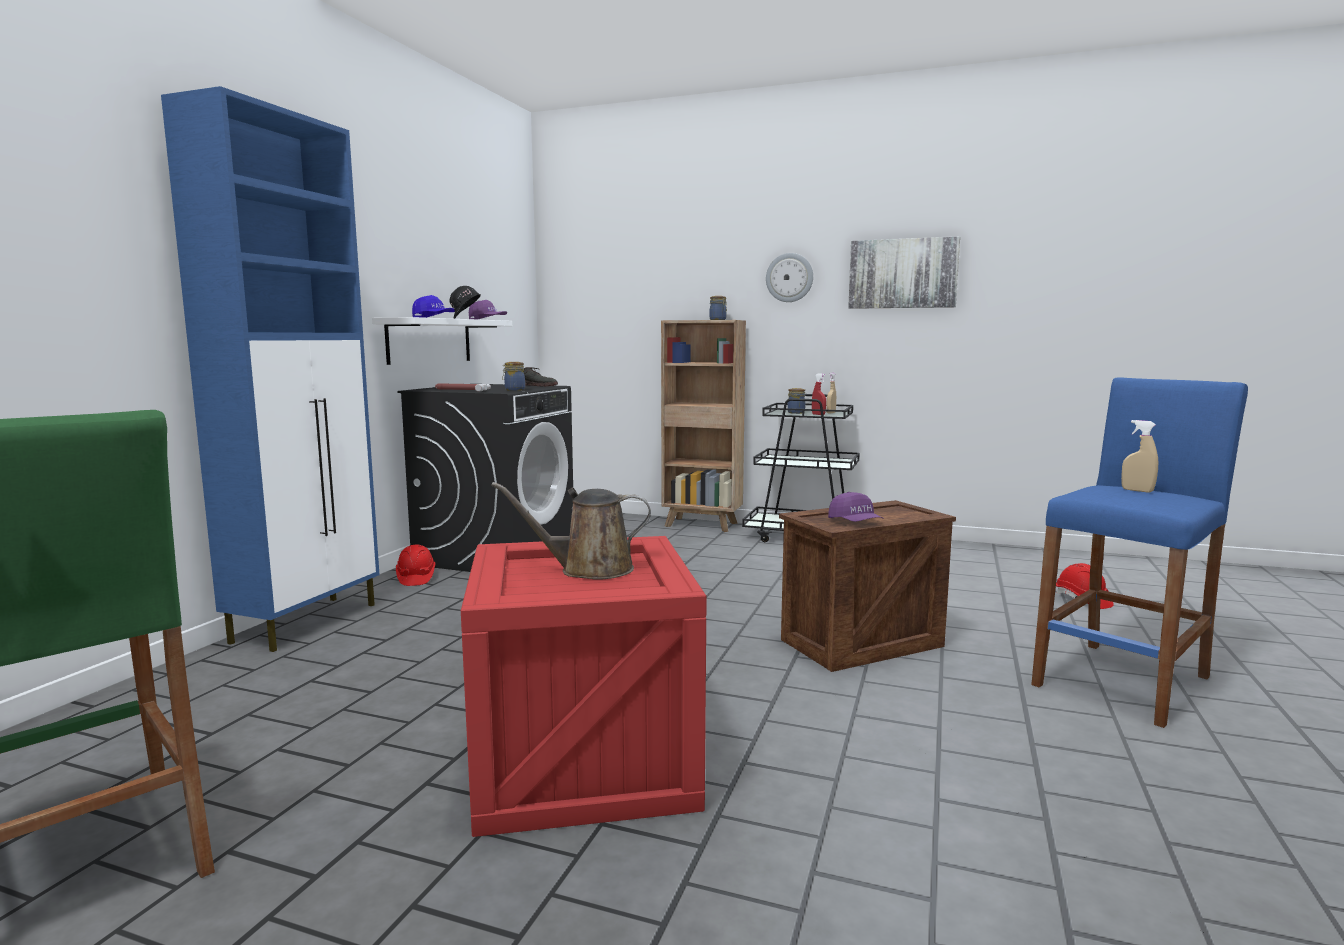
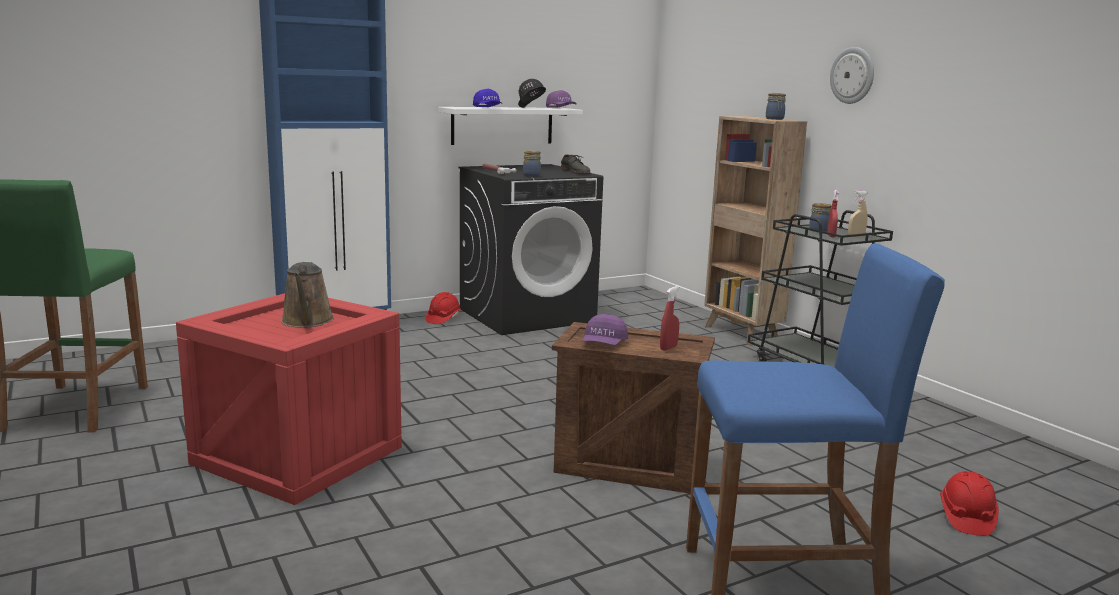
camera: 40 degrees right, 5 degrees up
(589, 570) = (307, 322): brown watering can -> brown watering can turned 135 degrees counterclockwise
(902, 513) = (668, 348): none -> red spray bottle
(903, 273) = (965, 77): picture -> none
(1137, 490) = (795, 375): beige spray bottle -> none

